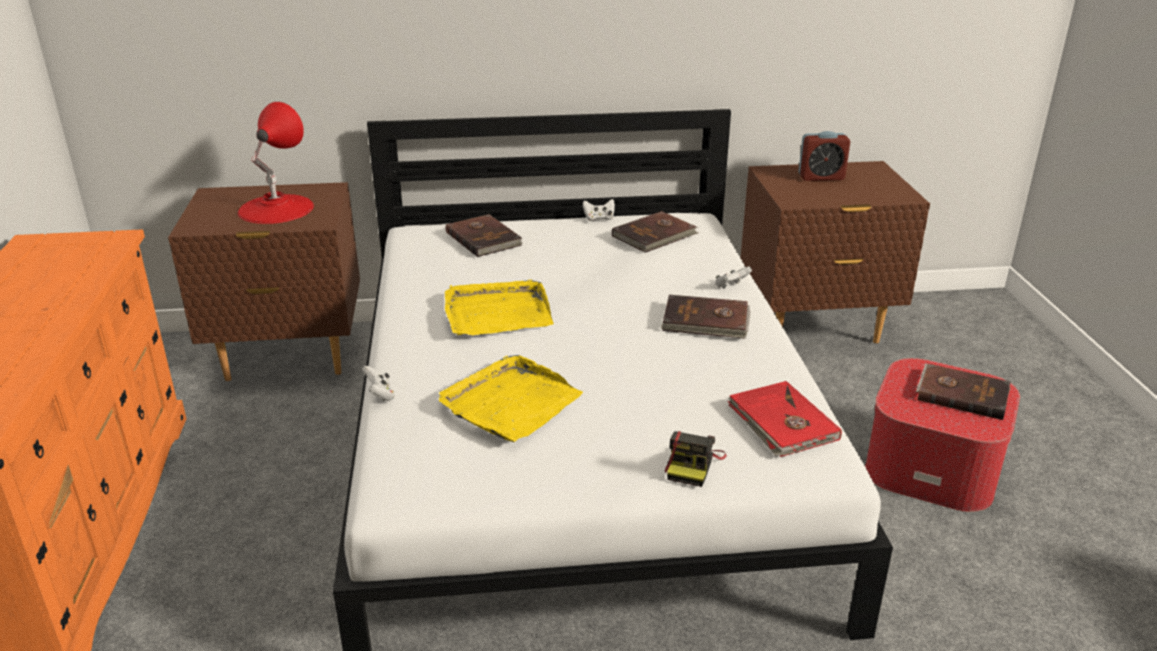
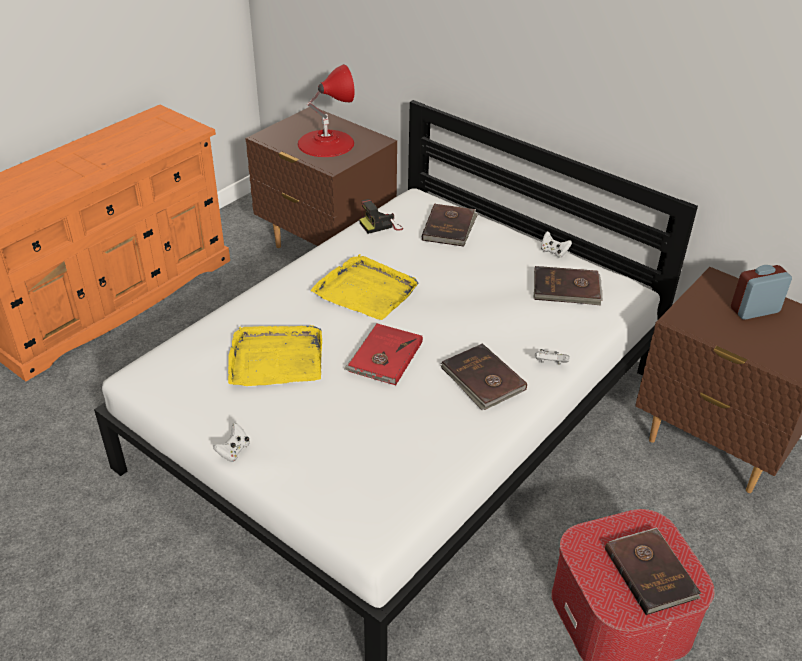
camera: 45 degrees right, 10 degrees up
(380, 394) = (226, 308): white game controller -> white game controller (234, 451)
(693, 465) = (301, 470): camera -> camera (381, 225)
(781, 423) = (398, 485): red book -> red book (384, 357)
(821, 177) = (754, 310): alarm clock -> alarm clock turned 120 degrees clockwise

